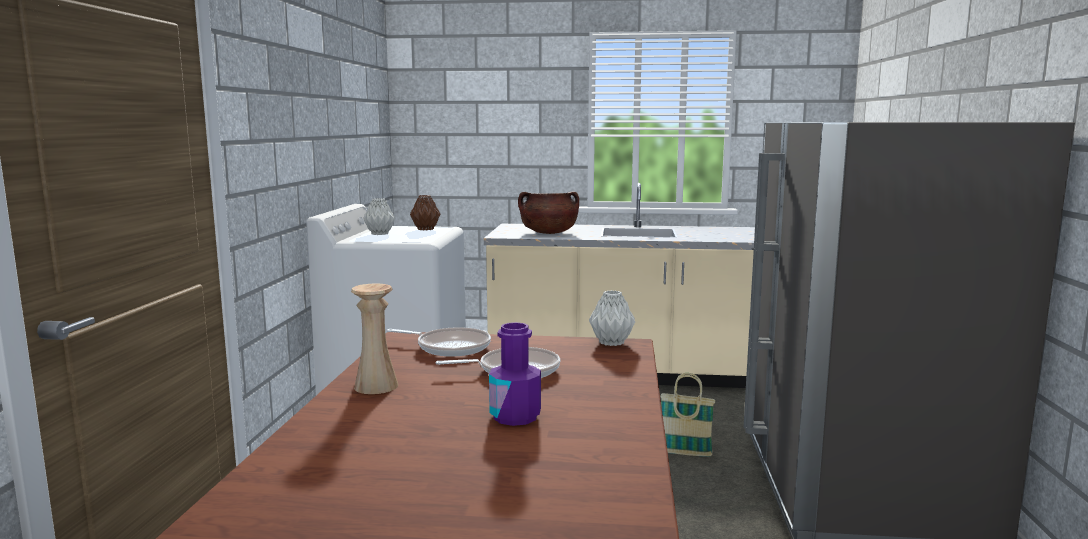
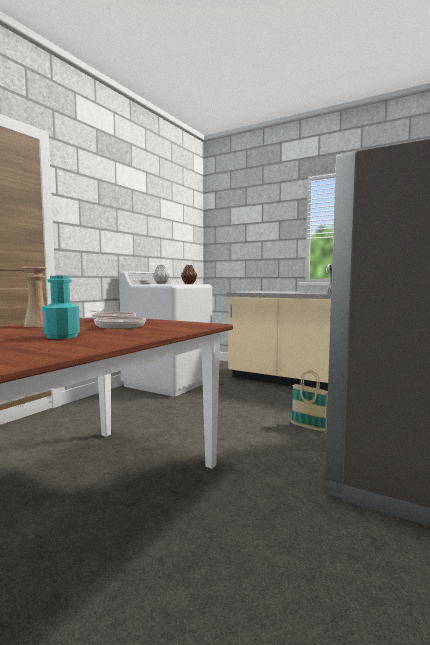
camera: 25 degrees right, 5 degrees down
(515, 416) = (62, 336): purple bottle -> turquoise bottle
(549, 233) = (267, 292): brown cooking pot -> none
(610, 343) = (202, 323): grey vase -> none

